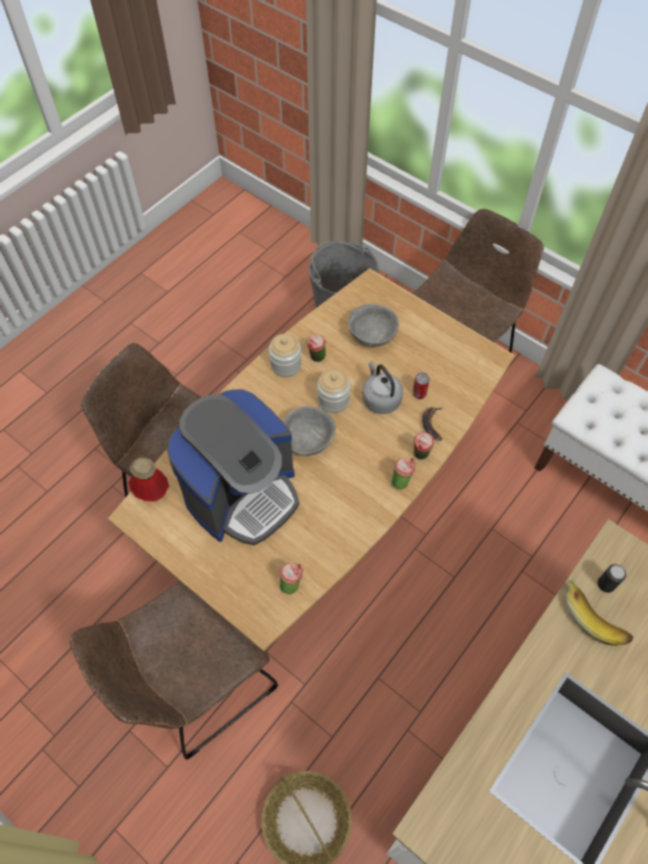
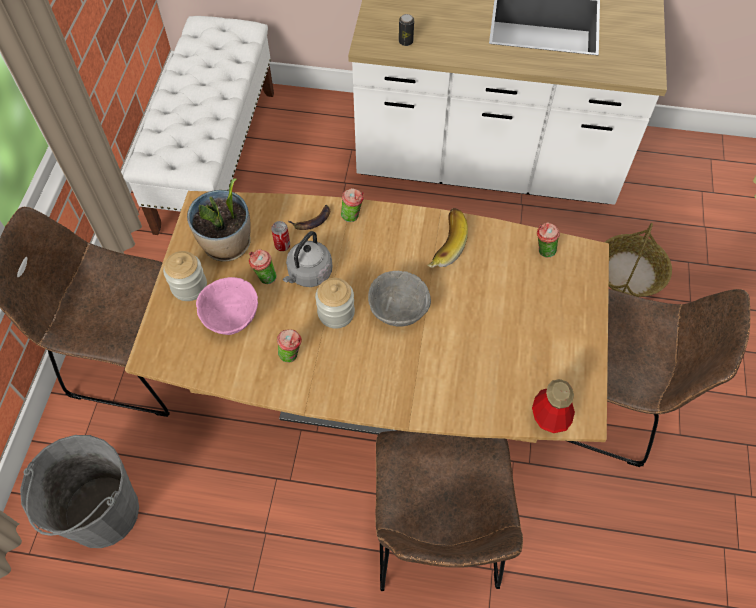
camera: 120 degrees left, 0 degrees up
(242, 493) = (492, 335): coffee machine -> none
(286, 365) = (318, 380): jar -> jar (189, 286)
(372, 337) = (232, 317): grey bowl -> pink bowl
(401, 481) = (389, 219): cup -> cup (264, 277)
(441, 359) = (227, 245): none -> potted plant
(595, 615) = (435, 40): banana -> banana (443, 244)

